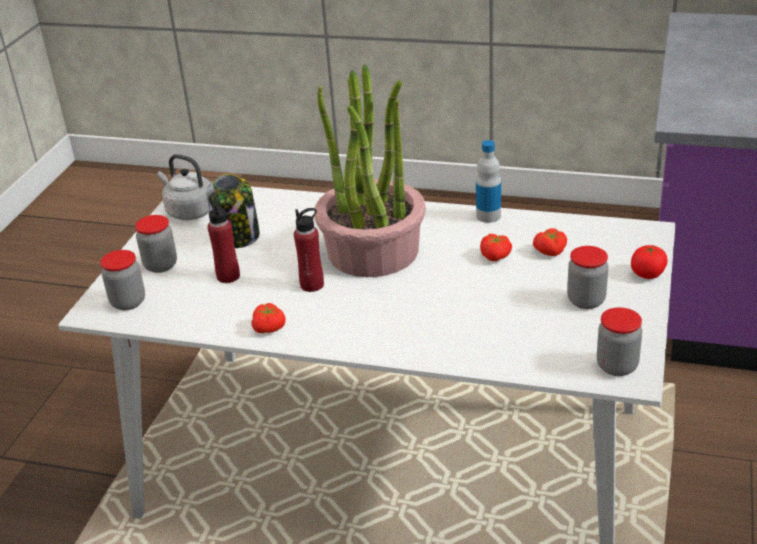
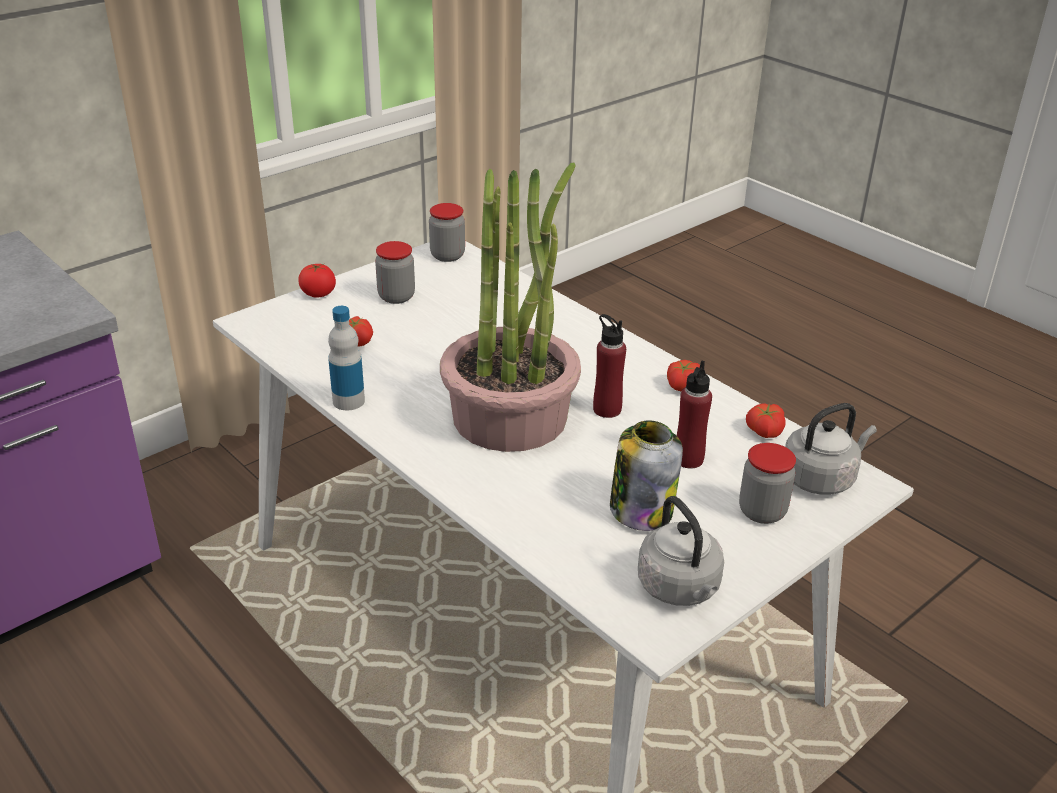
camera: 150 degrees left, 0 degrees up
(128, 302) = (821, 478): jar -> grey kettle
(496, 256) = (406, 359): tomato -> tomato (763, 431)

